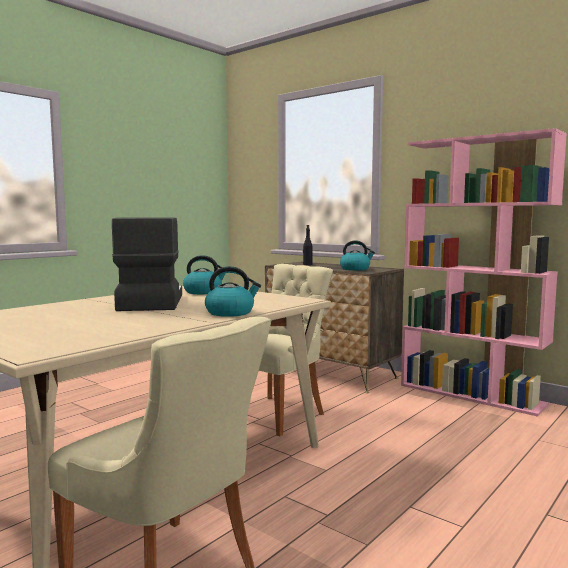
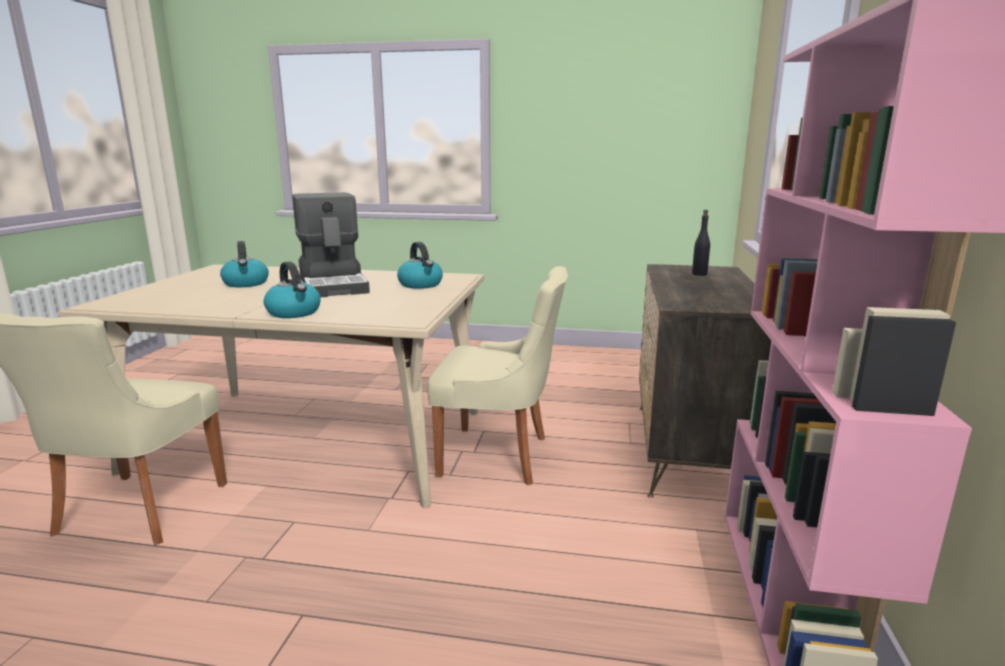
camera: 60 degrees right, 10 degrees up
(150, 302) = (334, 284): coffee machine -> coffee machine turned 105 degrees clockwise
(355, 269) = (702, 297): kettle -> kettle (246, 283)

